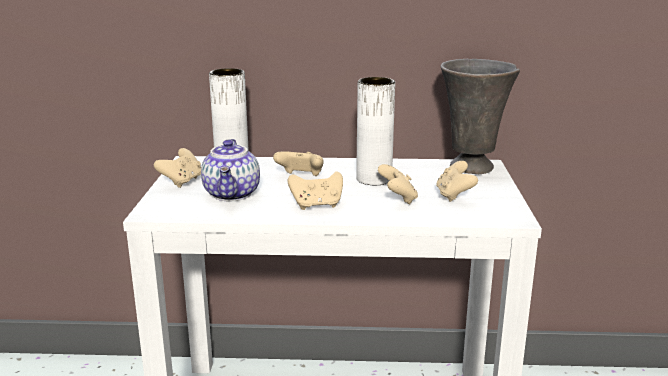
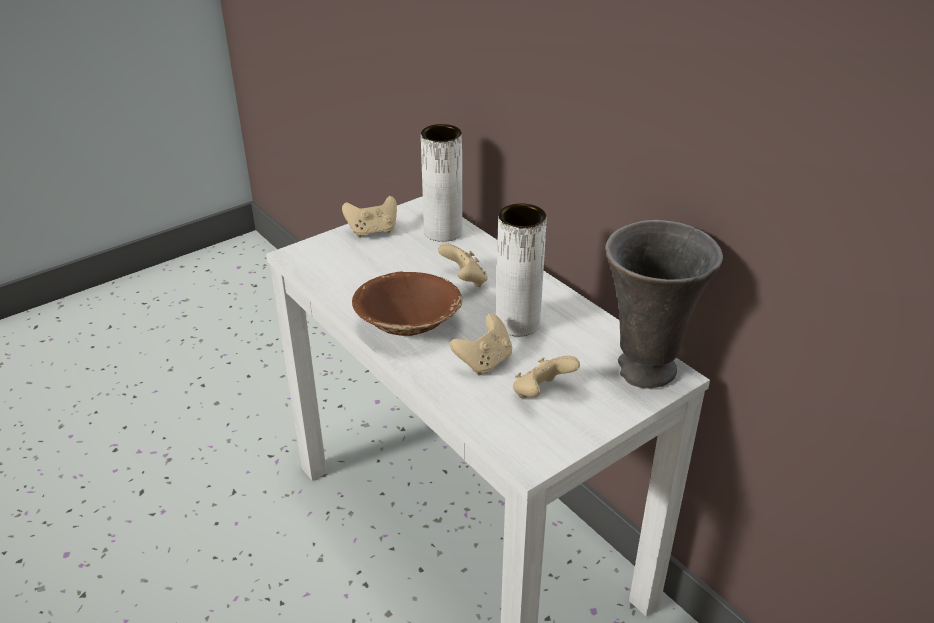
camera: 50 degrees right, 15 degrees up
(233, 194) = (377, 270): teapot -> none
(317, 205) = (408, 324): beige game controller -> brown bowl

